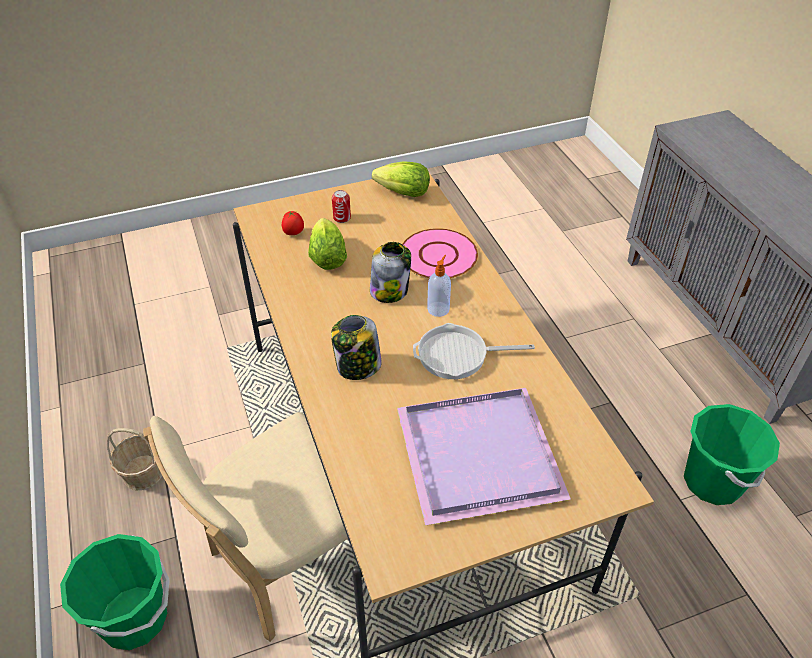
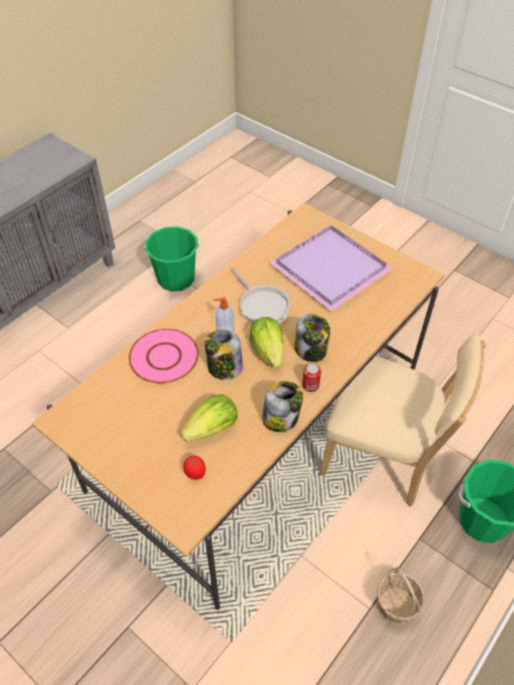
camera: 120 degrees left, 5 degrees up
(296, 305) = (281, 418): none -> jar
(342, 218) = (150, 448): can -> can (310, 385)
(404, 193) = (86, 419): lettuce -> lettuce (268, 351)

